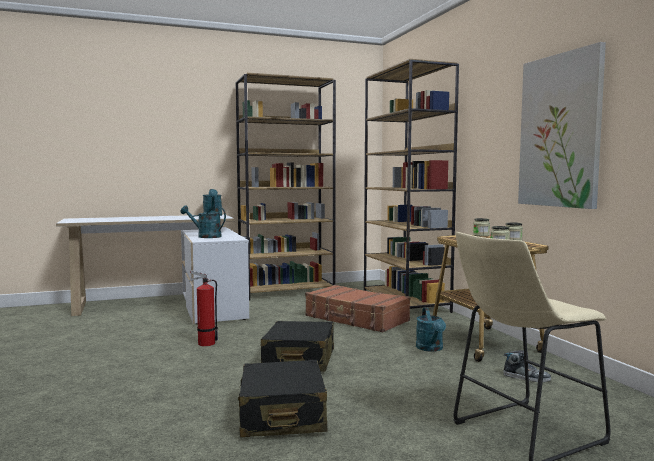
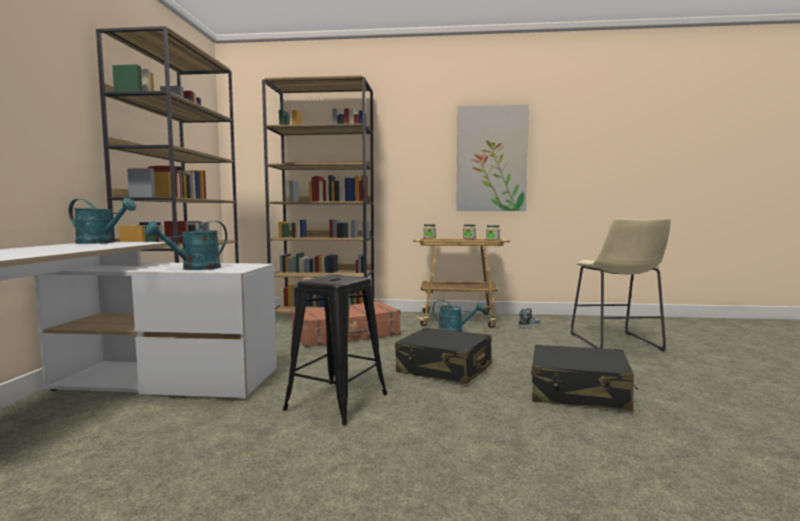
camera: 65 degrees left, 0 degrees up
(204, 343) = (337, 401): fire extinguisher -> black stool

